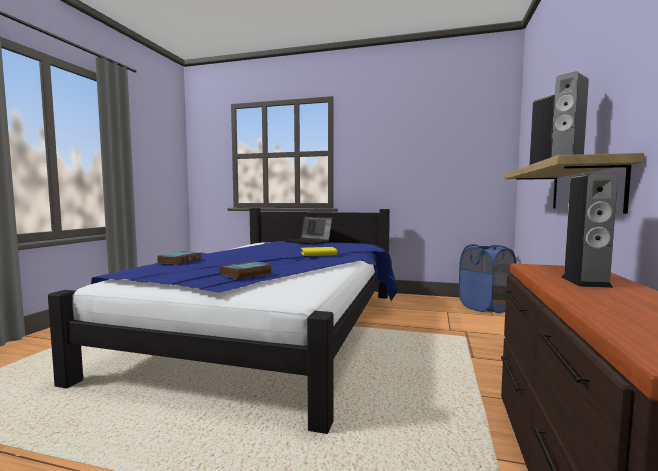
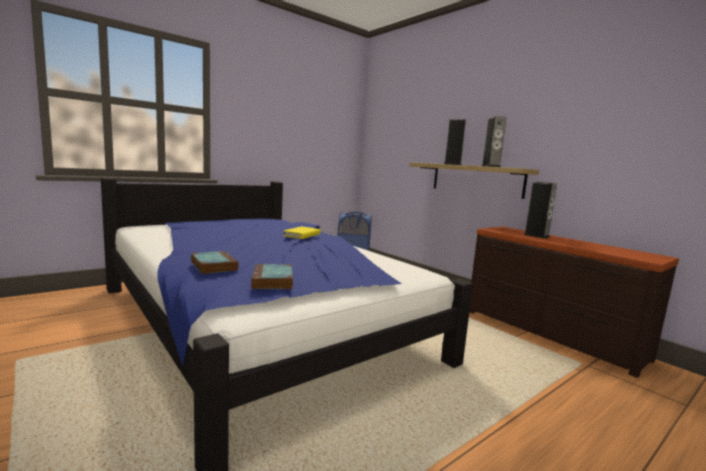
camera: 55 degrees left, 5 degrees up
(245, 273) = (349, 264): book -> book (273, 281)
(309, 242) = (214, 221): laptop -> none

